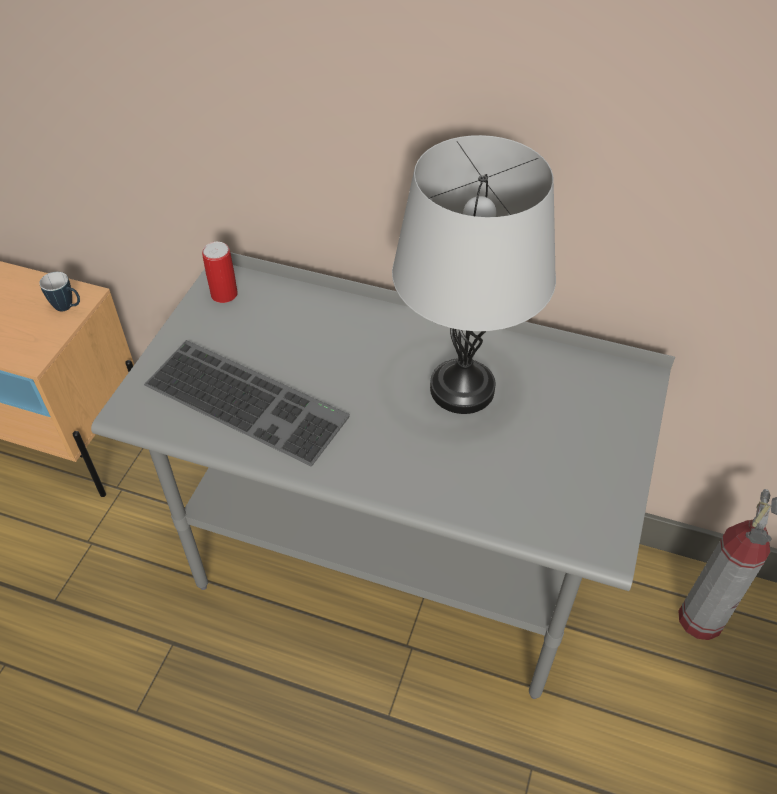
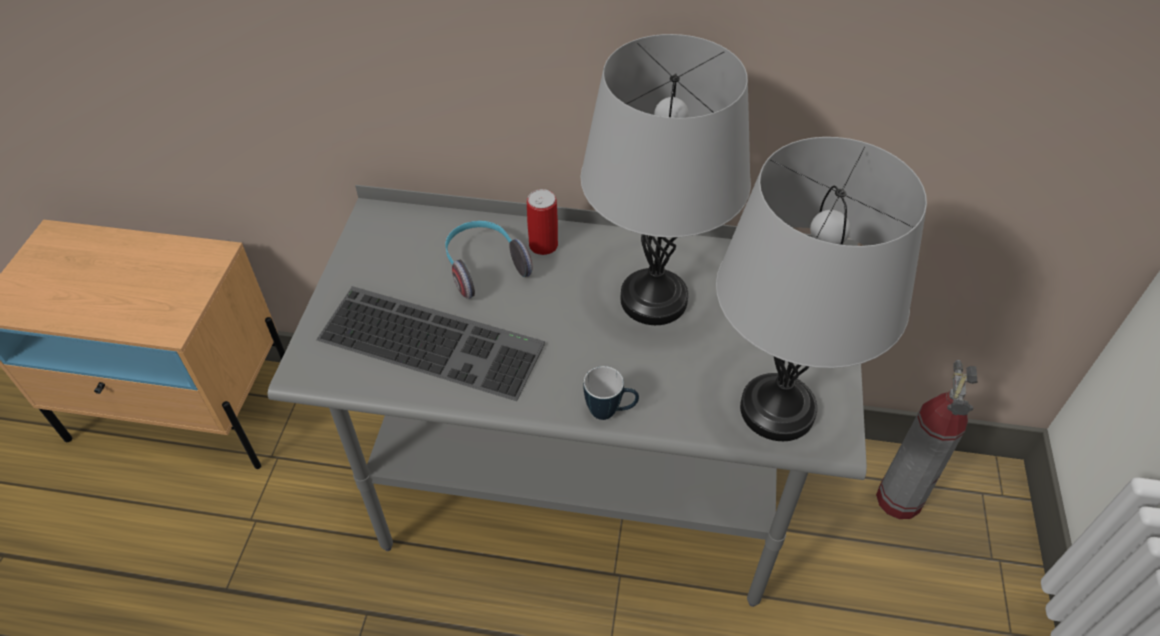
camera: 10 degrees left, 0 degrees up
(68, 307) = (200, 268): mug -> mug (610, 412)
(224, 294) = (381, 233): can -> can (543, 245)
(310, 337) = (484, 266): none -> headphones
(557, 510) = (777, 410): none -> grey table lamp

